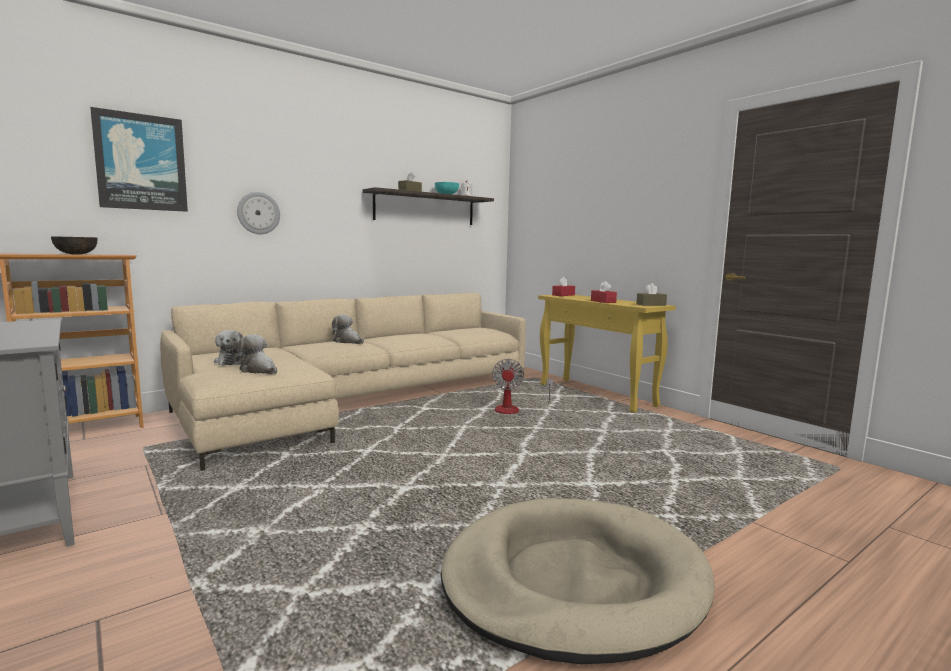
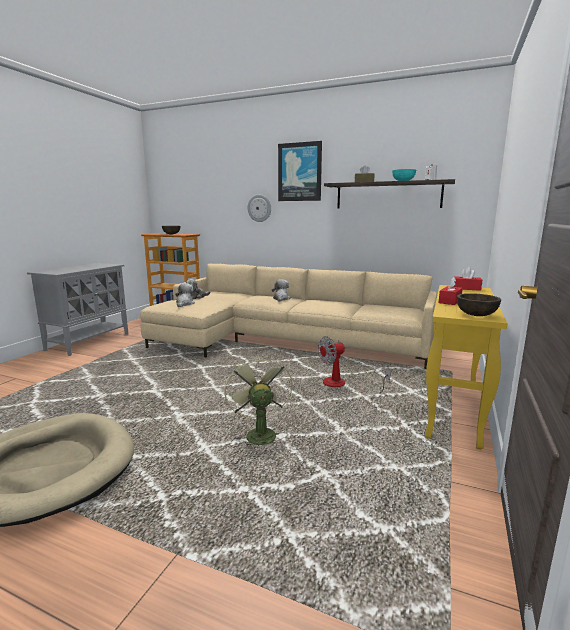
camera: 60 degrees right, 5 degrees up
(141, 162) = (205, 184): picture -> picture (299, 172)
(579, 458) = (258, 433): none -> green fan
(651, 304) = (476, 315): brown tissue box -> brown bowl

